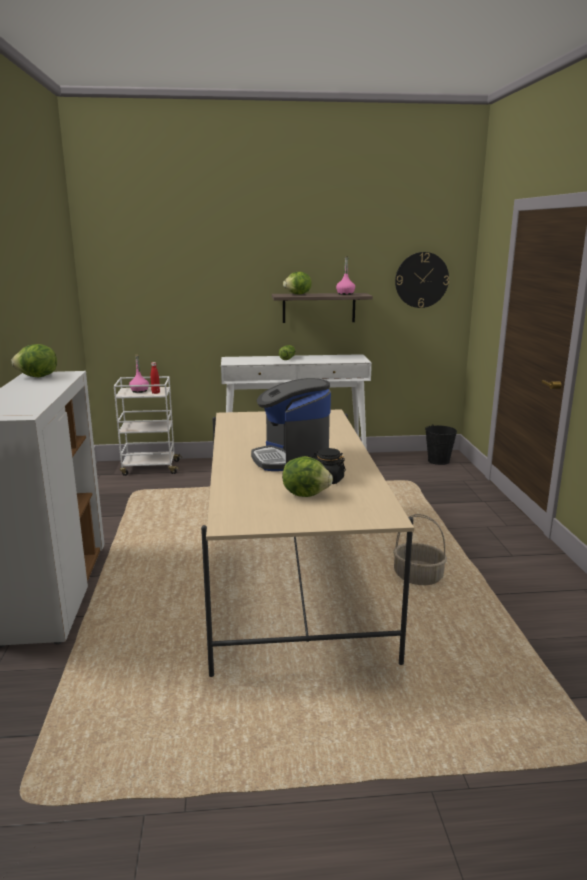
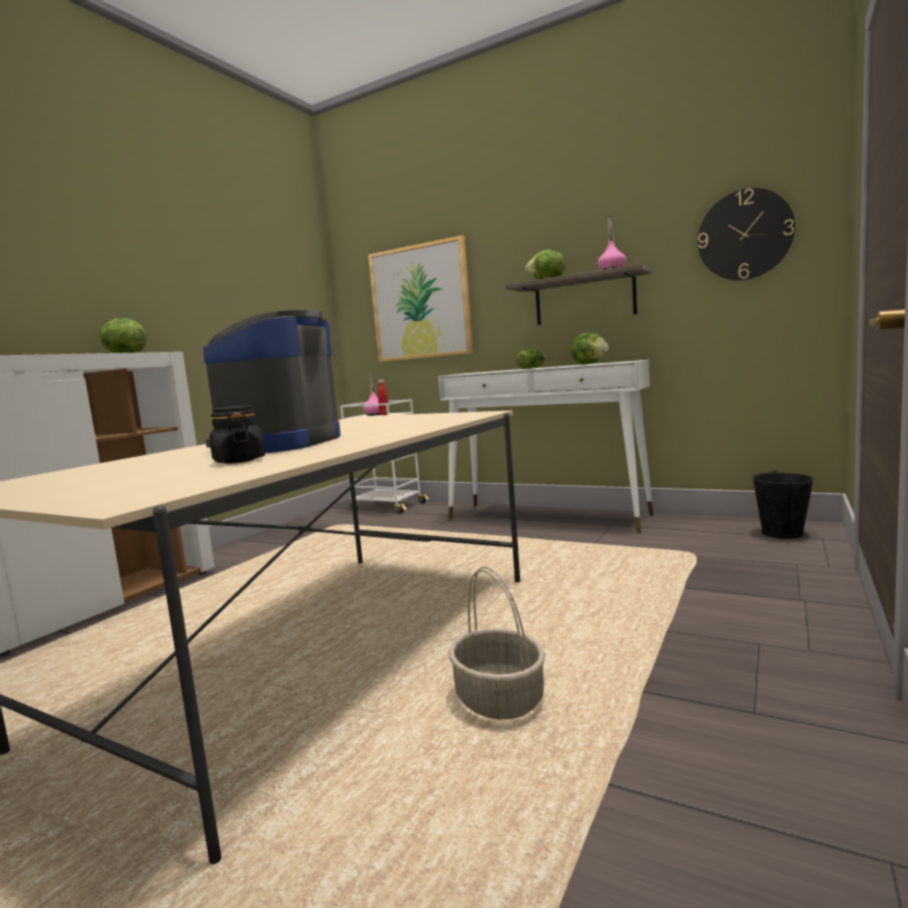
camera: 35 degrees right, 10 degrees down
(178, 294) = (420, 302): none -> picture
(306, 494) = (157, 471): lettuce -> lettuce (590, 364)

